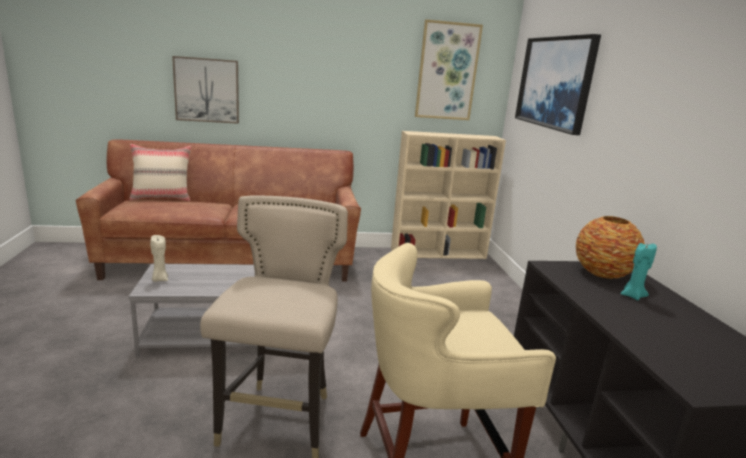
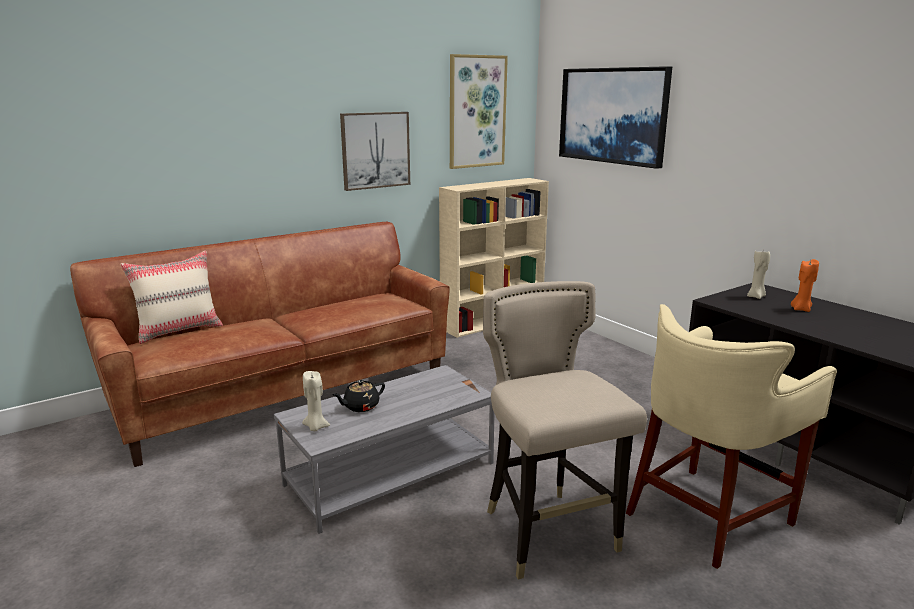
camera: 25 degrees left, 0 degrees up
(207, 90) = (203, 171): picture -> picture (375, 150)
(207, 275) = (360, 406): none -> black teapot
(602, 273) = (756, 296): vase -> beige candle
(632, 296) = (801, 309): turquoise candle -> orange candle

